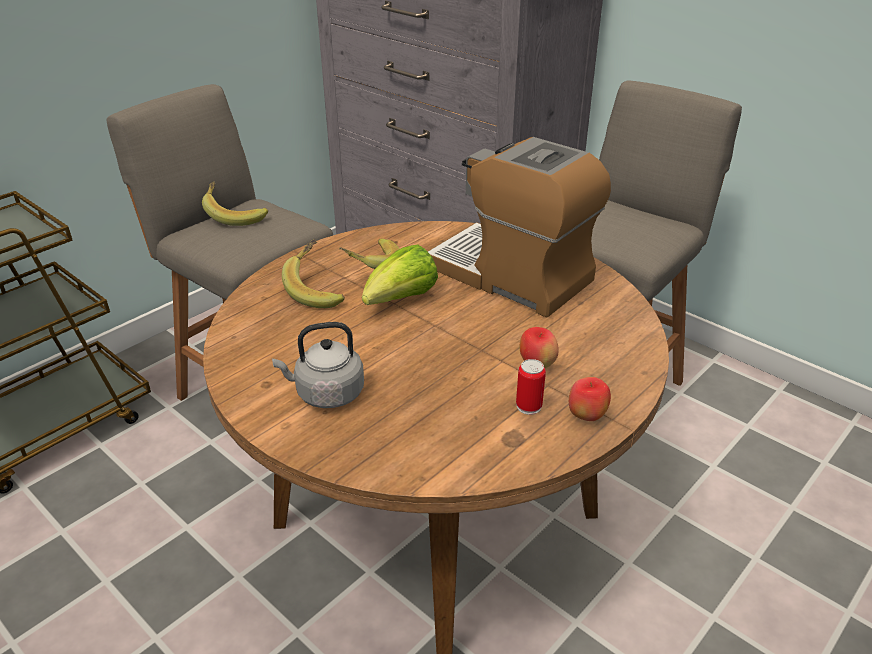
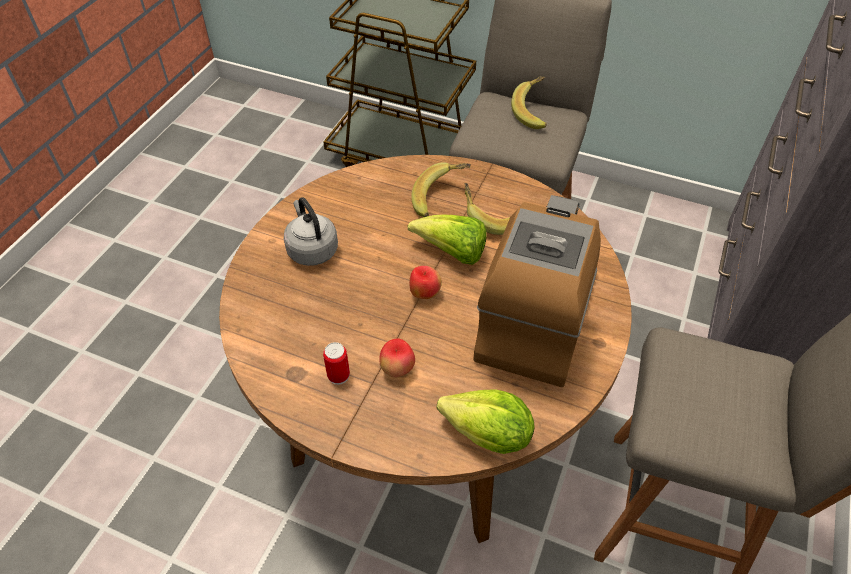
camera: 70 degrees right, 15 degrees up
(586, 416) = (339, 419): apple -> apple (424, 294)
(632, 329) = (488, 435): none -> lettuce

